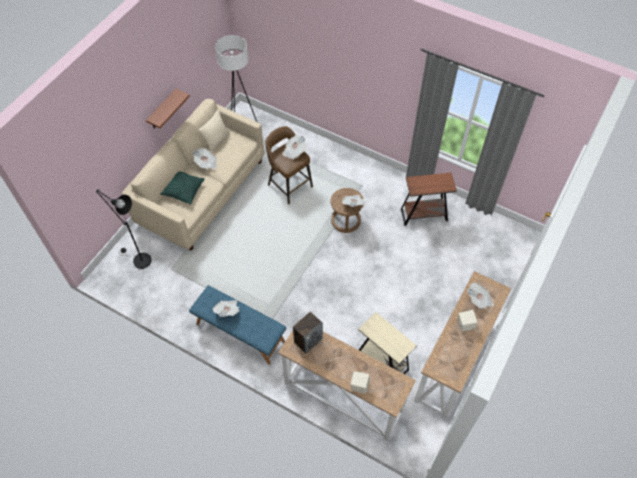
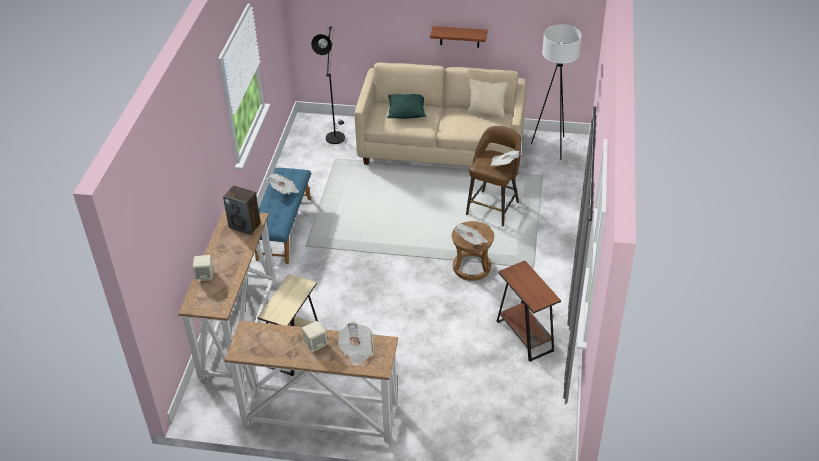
camera: 70 degrees right, 15 degrees down
(206, 163) = (451, 115): newspaper -> none

